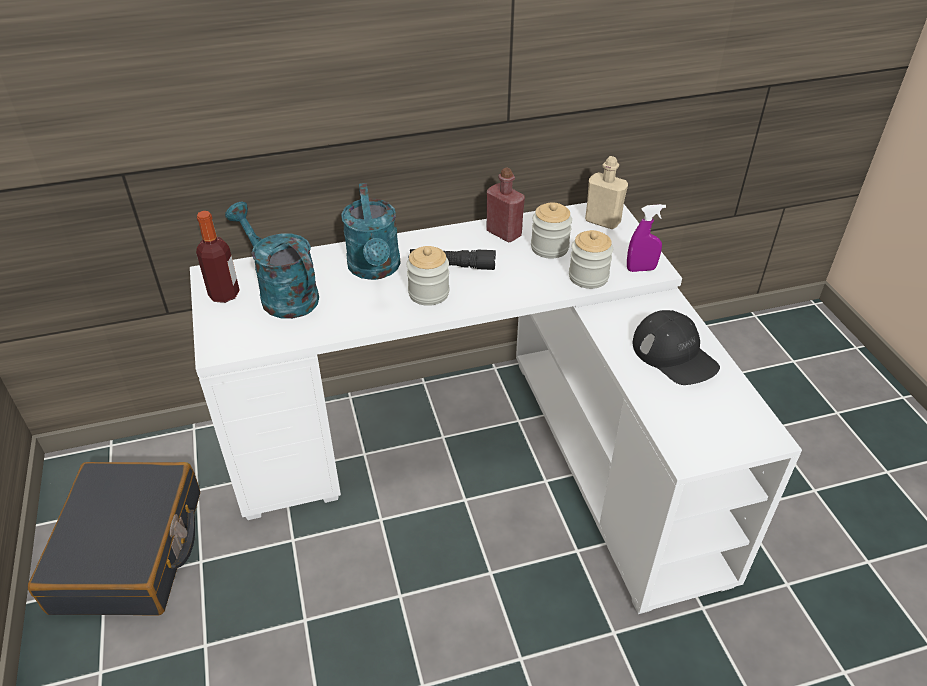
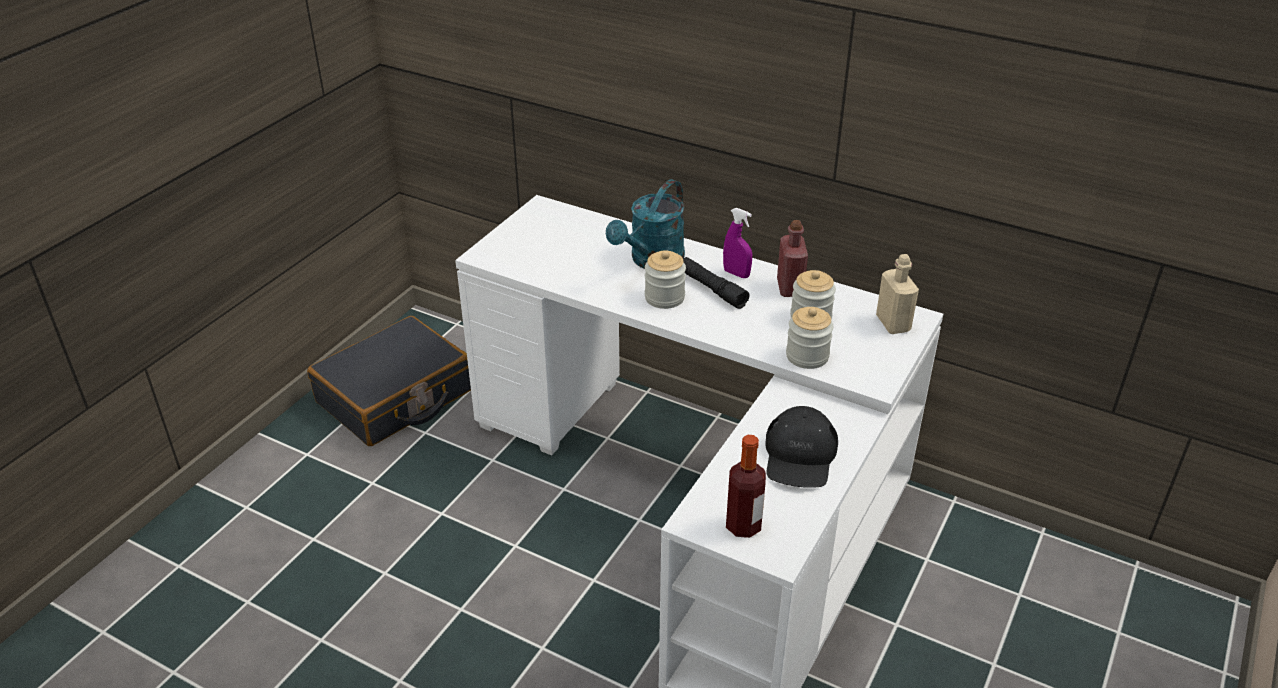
camera: 45 degrees right, 5 degrees down
(224, 294) = (532, 224): bottle -> bottle (743, 526)
(282, 294) = (567, 243): turquoise watering can -> none
(641, 269) = (863, 376): purple spray bottle -> purple spray bottle (736, 274)

